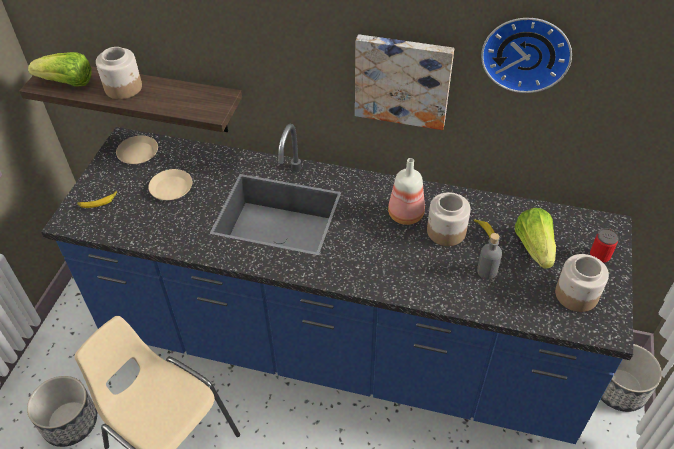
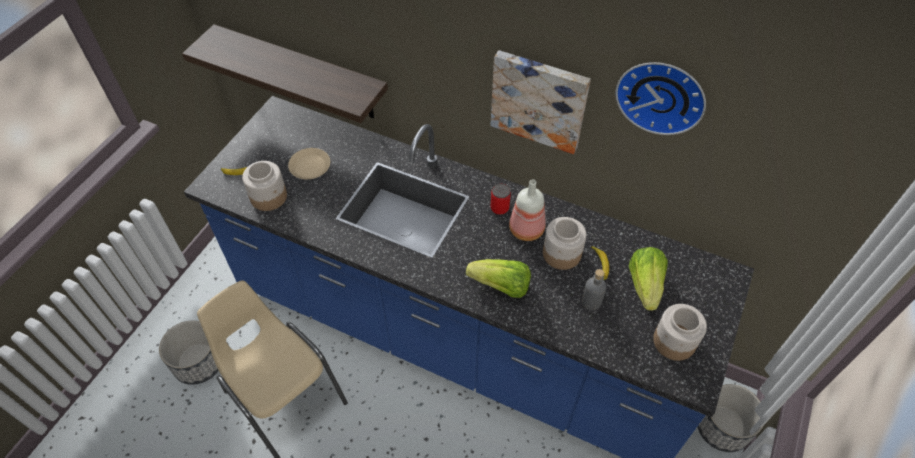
camera: 10 degrees right, 5 degrees up
(67, 83) = (227, 52): lettuce -> lettuce (501, 286)
(124, 88) = (277, 64): jar -> jar (269, 197)
(138, 153) = (287, 126): beige plate -> none
(599, 256) = (709, 305): can -> can (499, 208)

